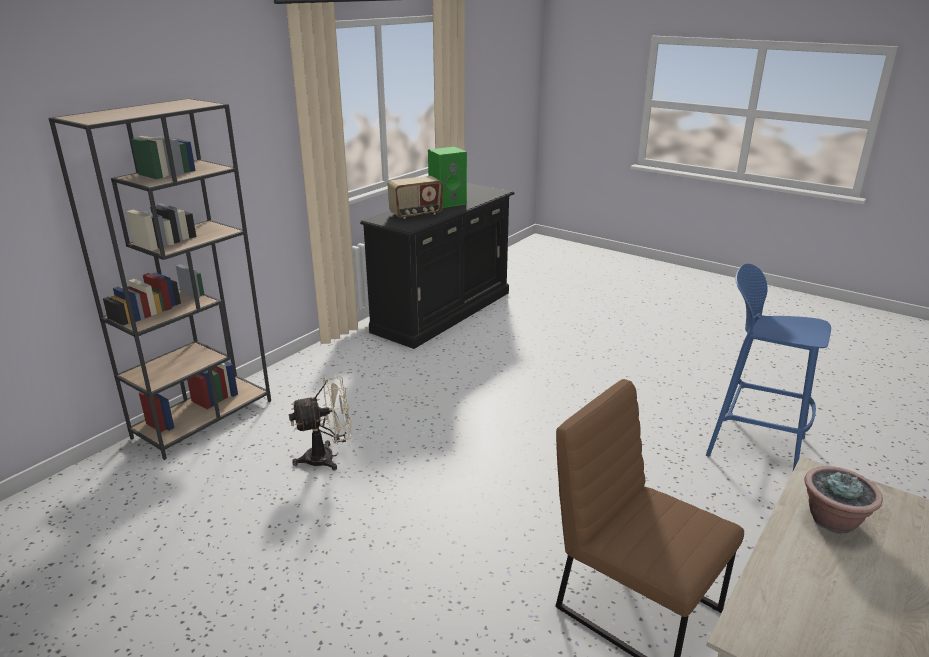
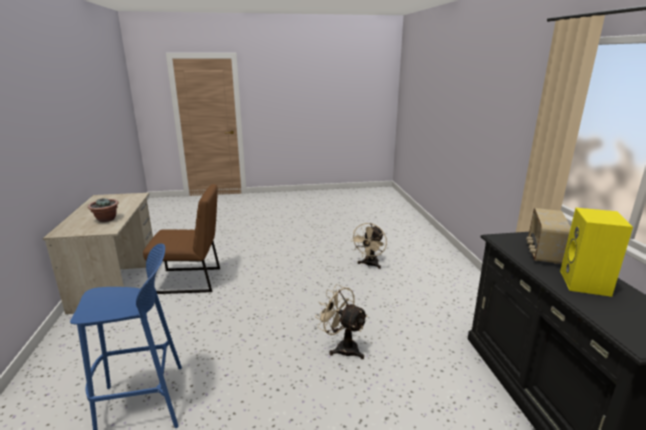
camera: 135 degrees right, 5 degrees down
(204, 418) = (443, 252): bookcase -> none
(448, 202) = (586, 284): green speaker -> yellow speaker
(525, 394) = (342, 347): none -> beige fan

